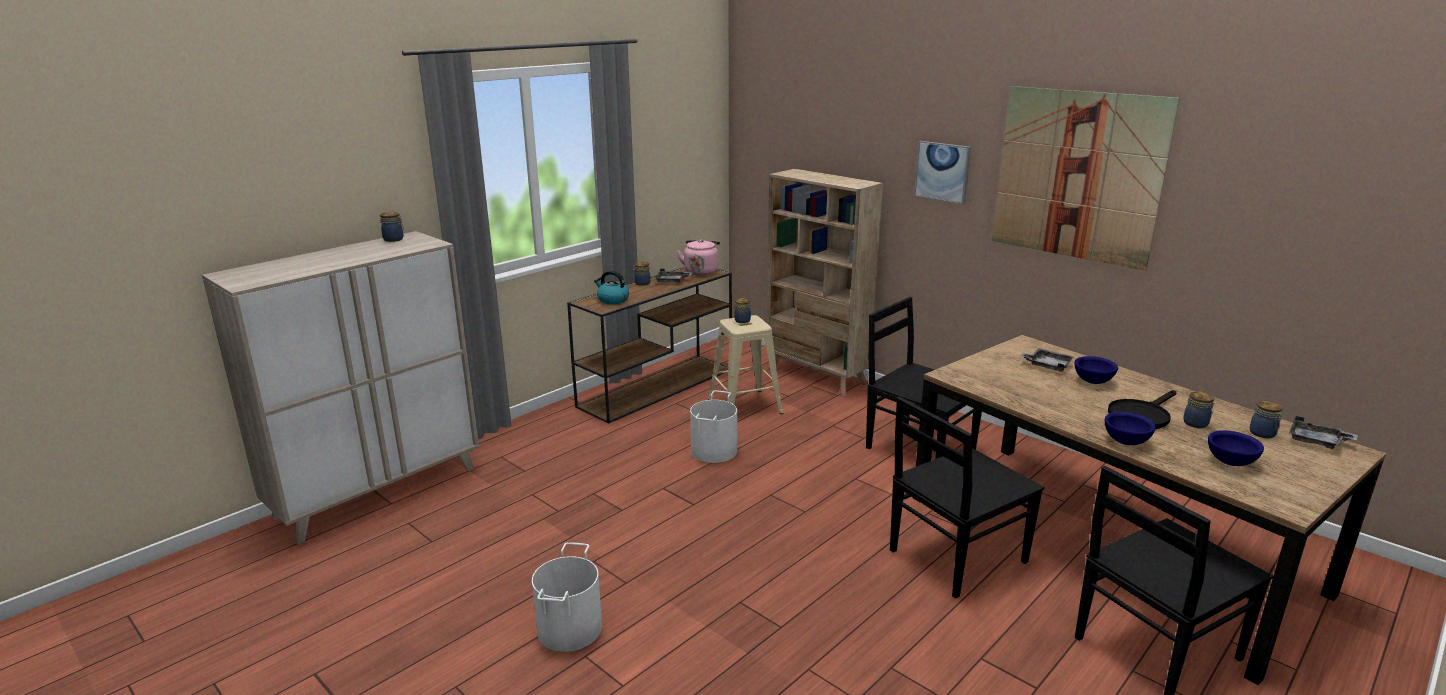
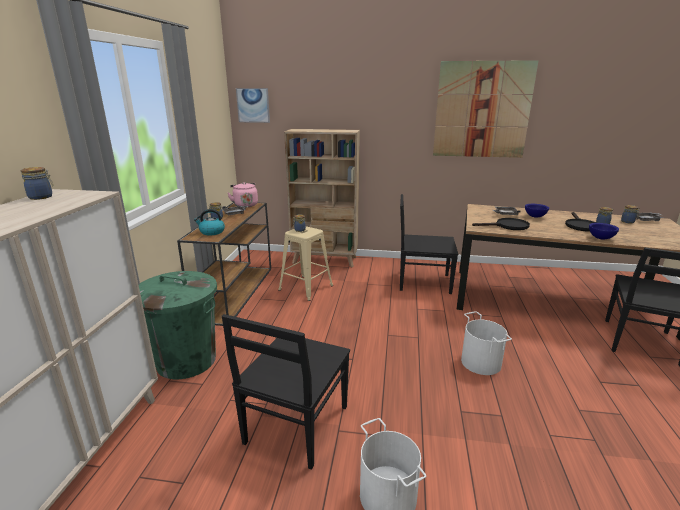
camera: 35 degrees left, 0 degrees up
(533, 444) = (186, 360): none -> green trash can
(714, 451) = (322, 320): white bucket -> white bucket (481, 362)
(942, 171) = (398, 118): picture -> picture (253, 105)
(955, 557) = (515, 332): black chair -> black chair (295, 426)
(1005, 384) = (507, 226): none -> black frying pan
(1229, 462) = (645, 236): blue bowl -> none

